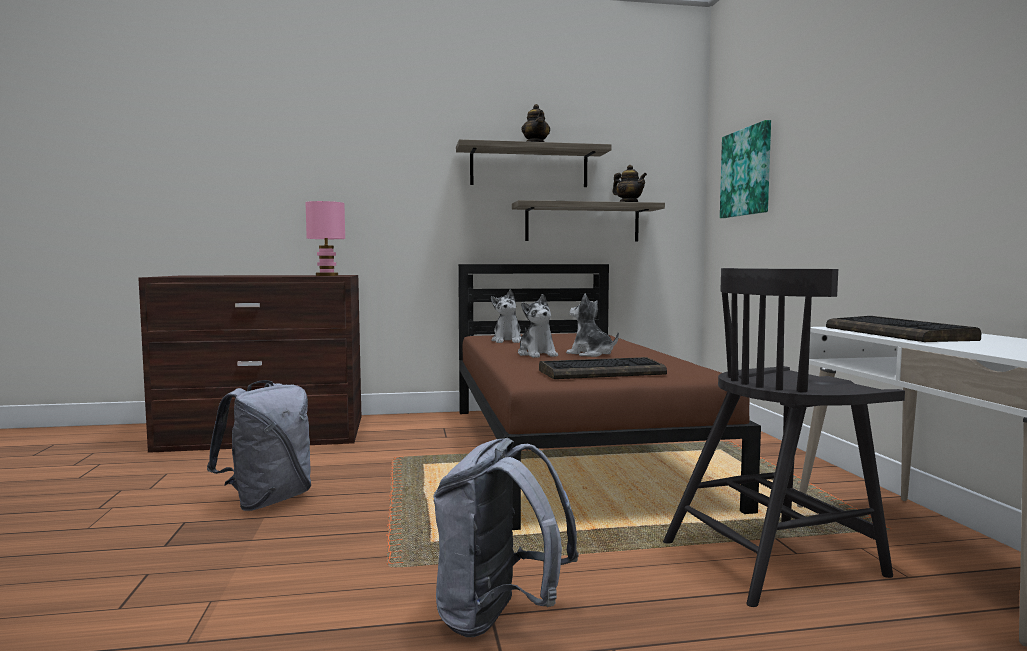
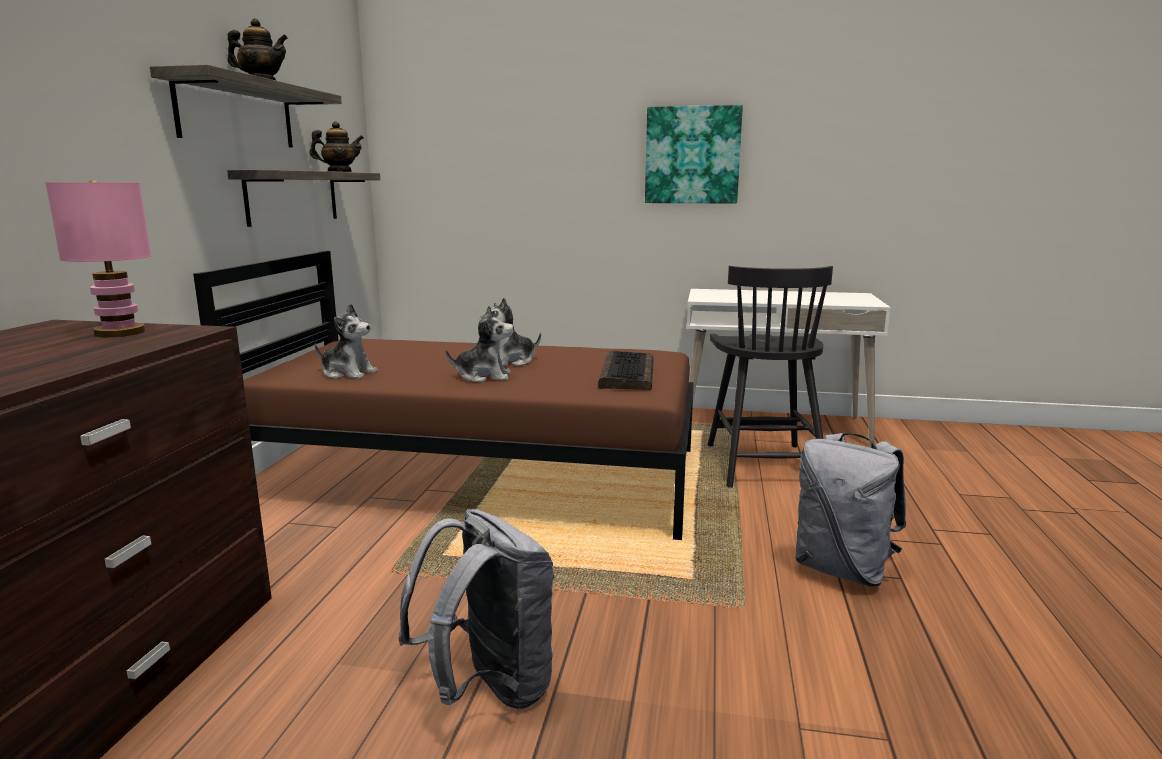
camera: 70 degrees left, 10 degrees up
(746, 172) = (457, 146): picture -> picture (692, 155)
(898, 333) = (746, 298): keyboard -> none

